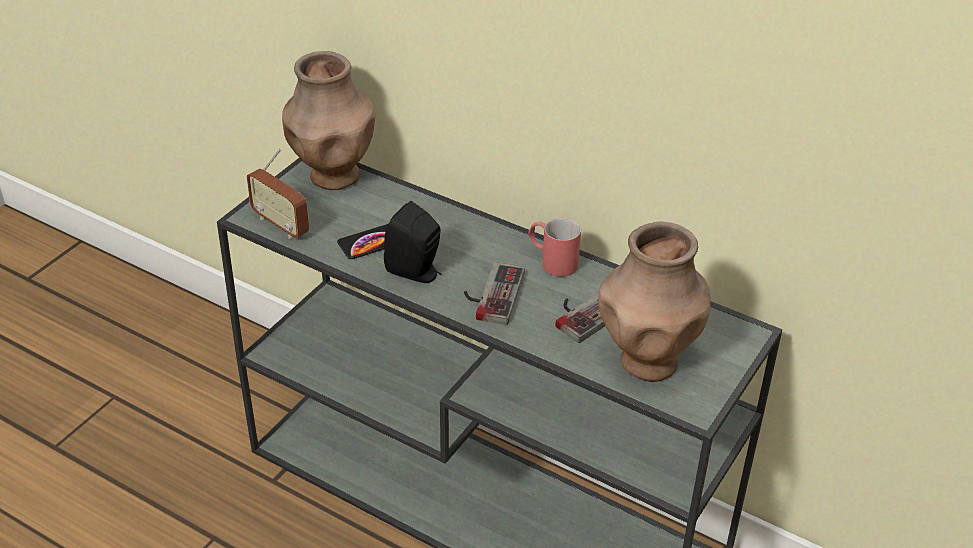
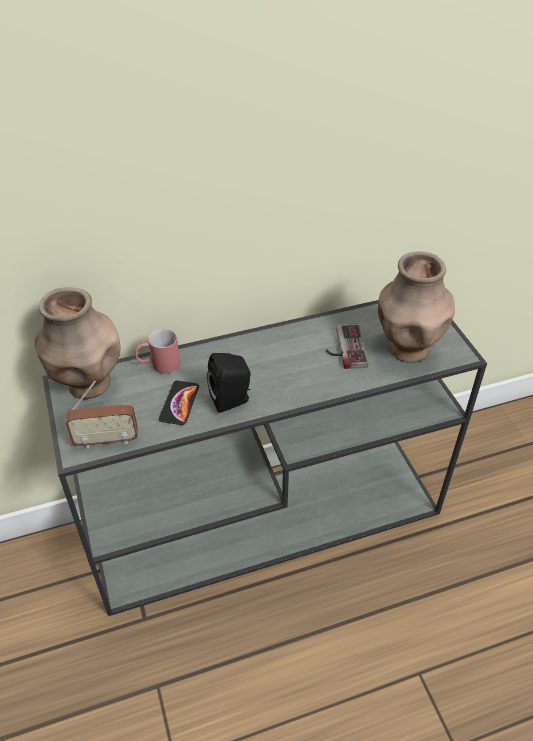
camera: 50 degrees left, 5 degrees up
(490, 294) = (288, 379): game controller -> none
(552, 261) = (286, 336): red mug -> red mug (158, 365)

